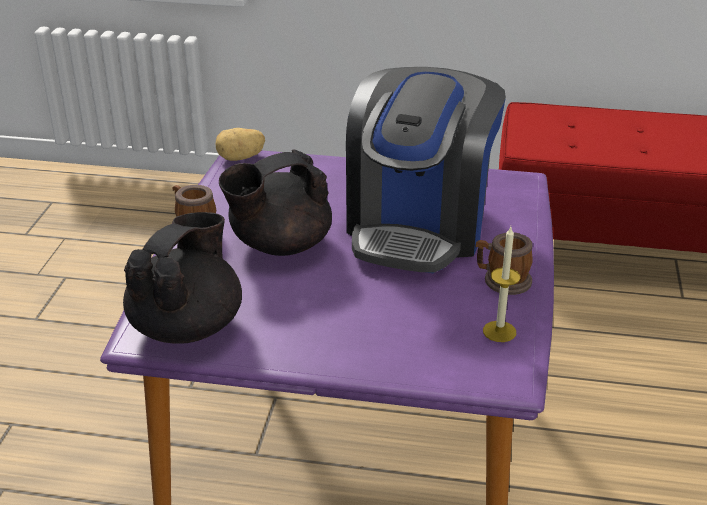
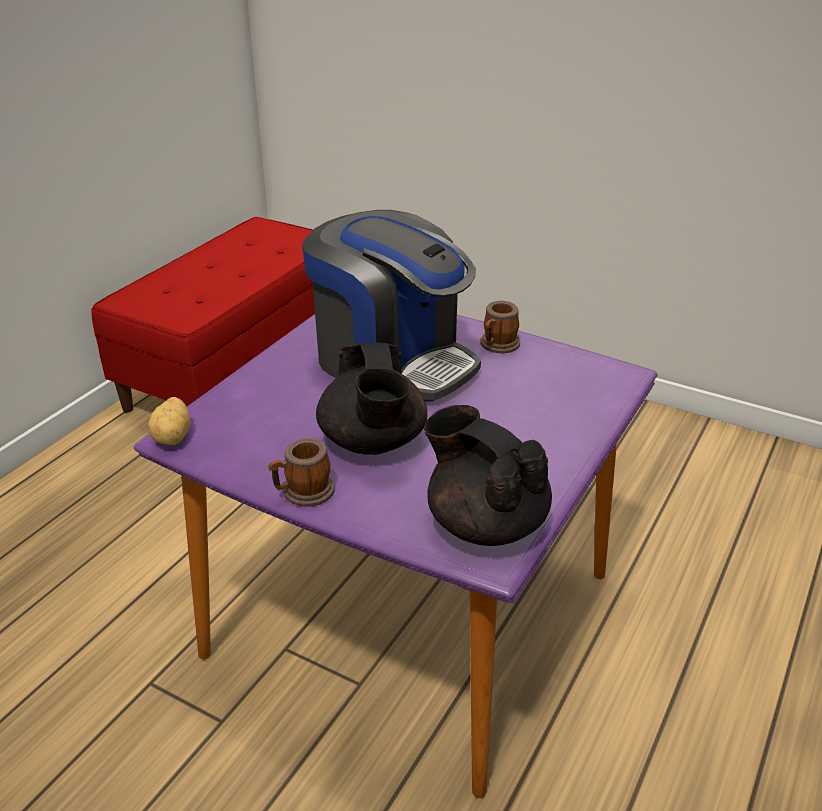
camera: 70 degrees left, 0 degrees up
(499, 331) = (564, 363): candle -> none

